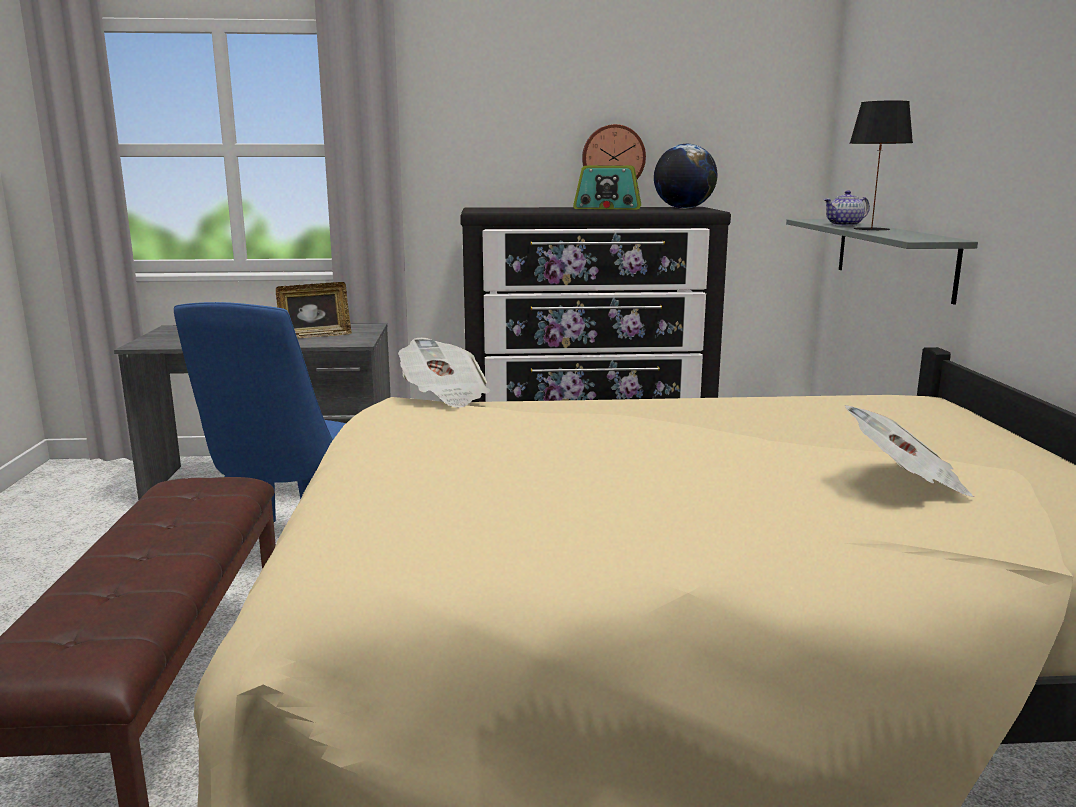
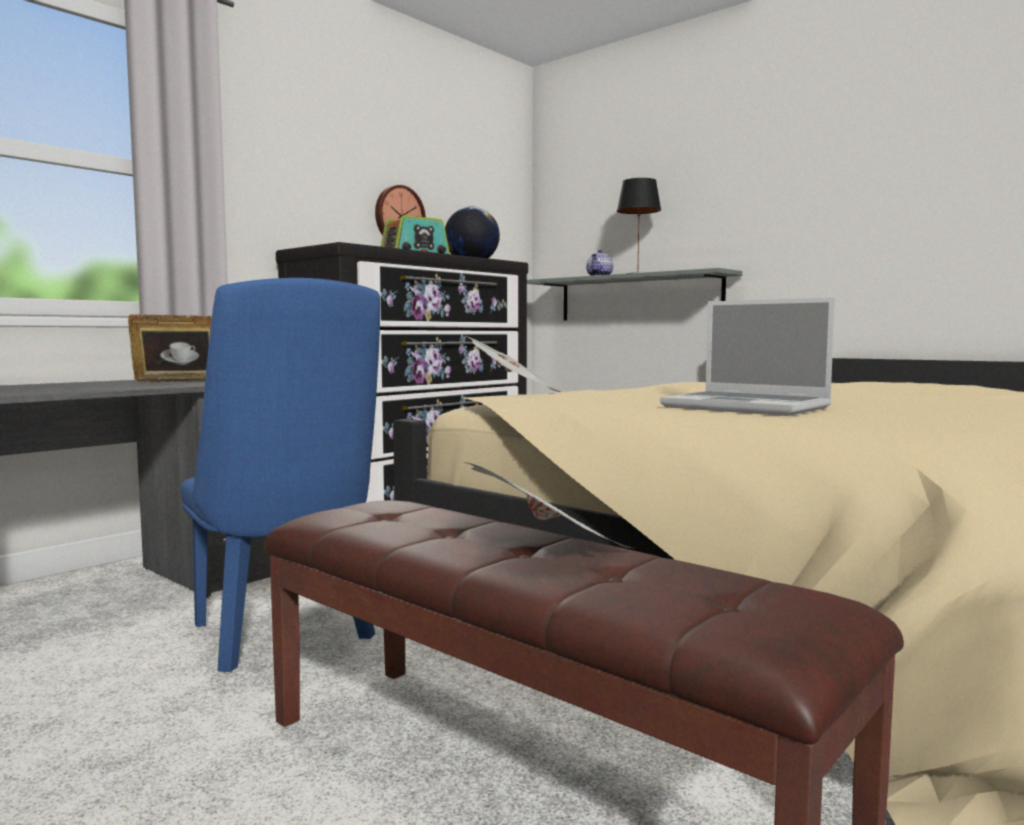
camera: 45 degrees left, 10 degrees down
(315, 336) = (179, 382): picture frame -> picture frame turned 120 degrees counterclockwise
(436, 480) = (748, 407): none -> laptop
(905, 481) = (910, 385): newspaper -> newspaper (549, 550)

